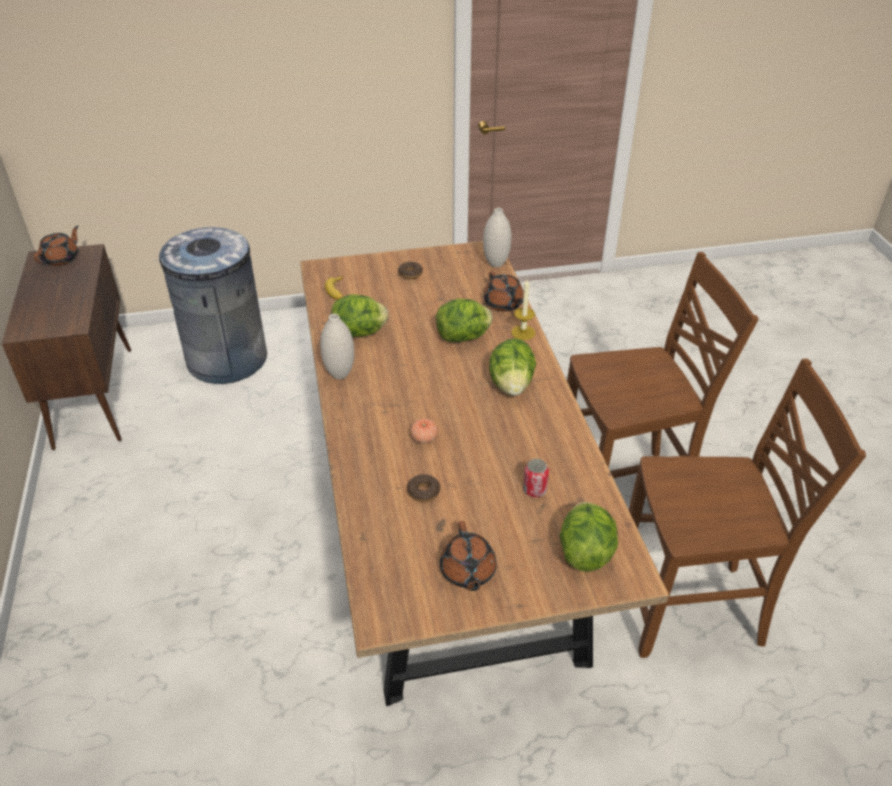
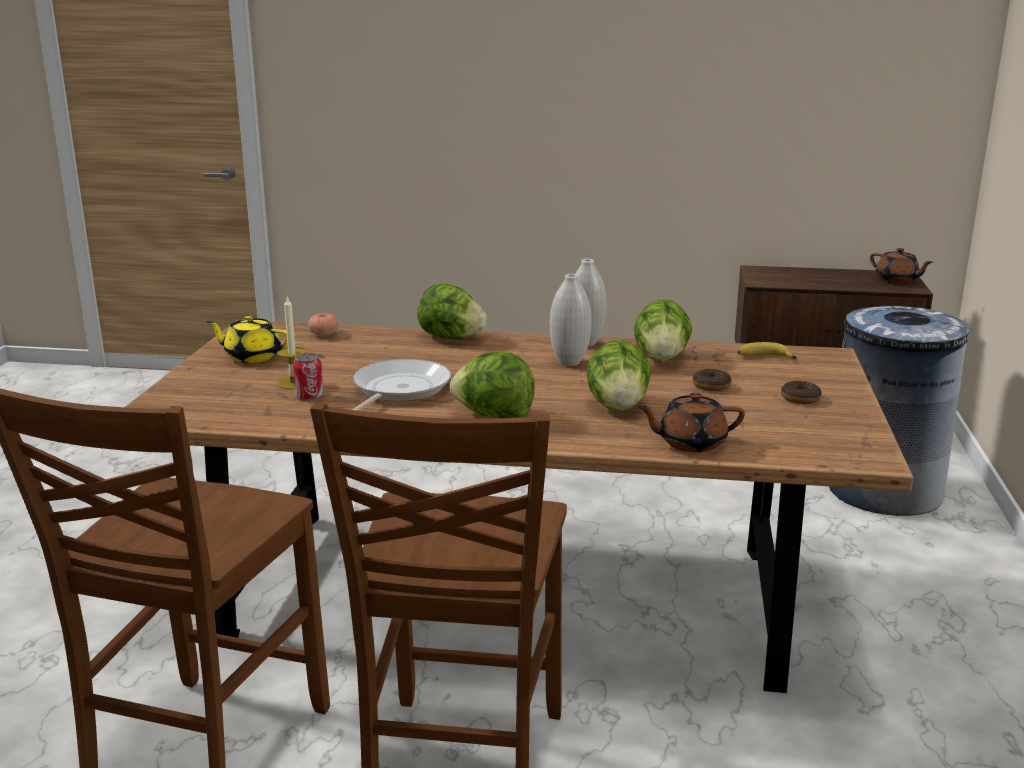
camera: 110 degrees right, 20 degrees down
(423, 492) = (367, 354): donut -> donut (711, 386)
(424, 438) = (443, 364): tomato -> tomato (324, 334)
(467, 572) = (252, 356): brown teapot -> yellow teapot
(493, 445) = (398, 390): none -> frying pan
(496, 264) = (818, 458): white vase -> white vase (569, 362)
(523, 332) = (606, 442): candle -> candle (294, 383)
(585, 551) = (202, 401): lettuce -> lettuce (451, 338)

